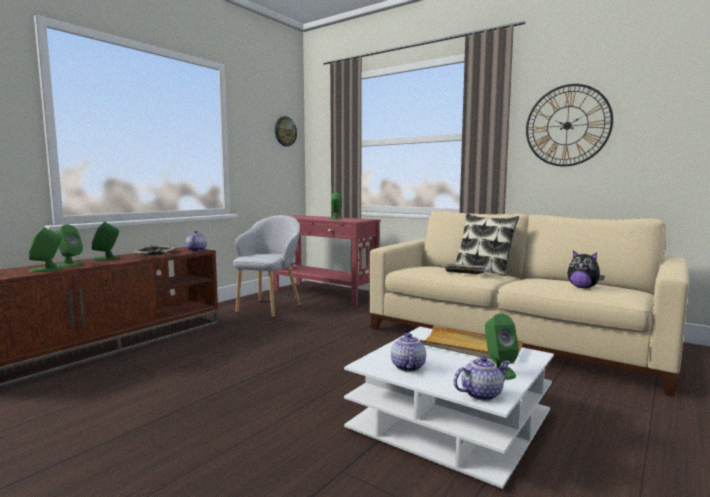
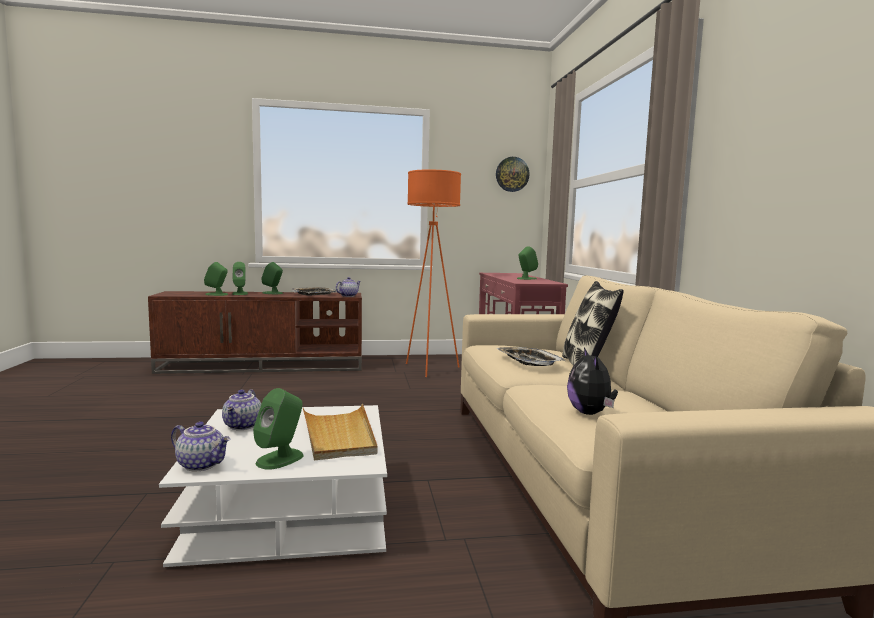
camera: 45 degrees right, 0 degrees up
(269, 308) = (430, 369): grey armchair -> orange floor lamp
(407, 367) = (243, 426): teapot -> teapot turned 135 degrees clockwise
(567, 125) = (776, 132): wall clock -> none

